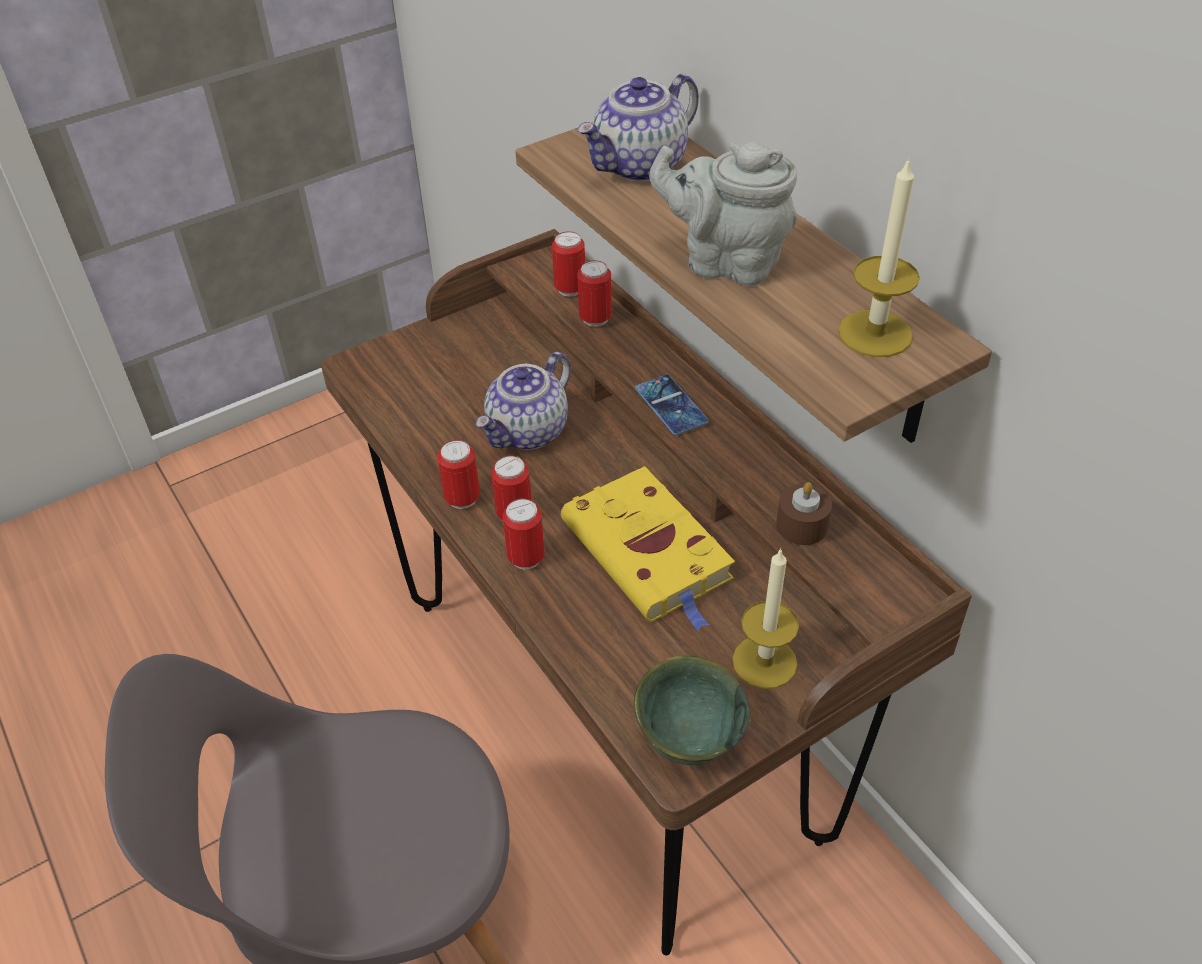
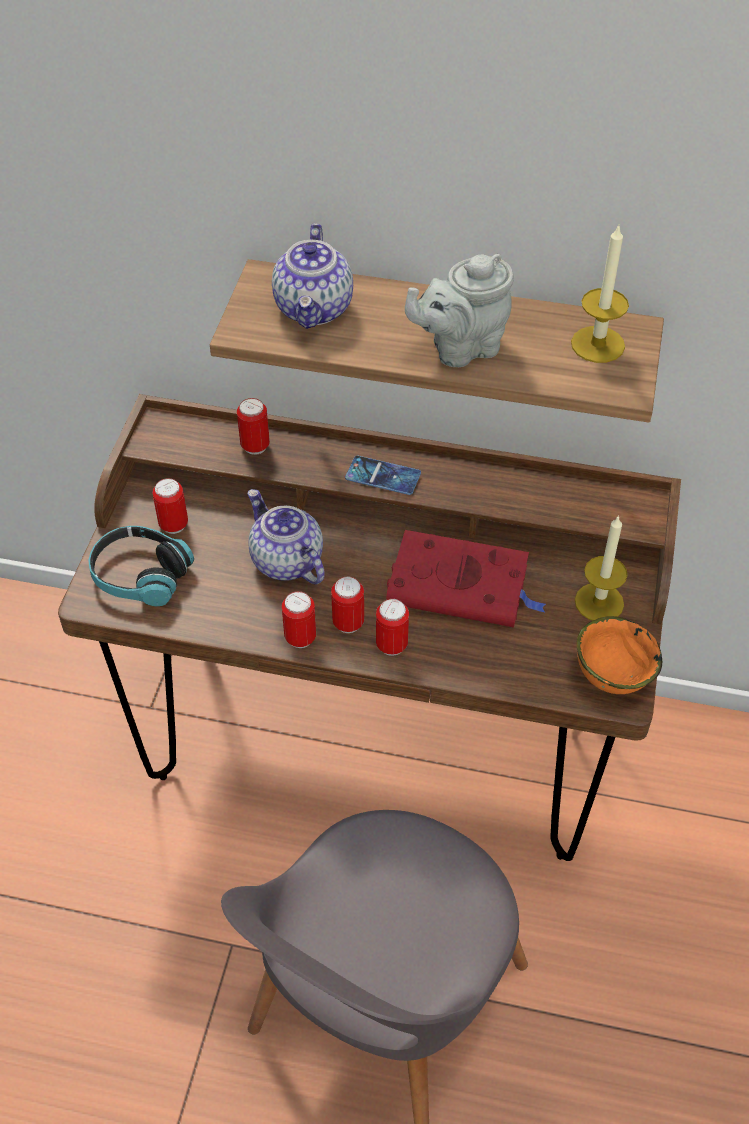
camera: 45 degrees left, 5 degrees up
(410, 371) = (141, 575): none -> headphones
(528, 432) = (285, 561): teapot -> teapot turned 150 degrees clockwise
(570, 289) = (208, 435): can -> can (173, 525)
(650, 554) = (462, 586): yellow book -> red book
(689, 737) = (610, 676): green bowl -> orange bowl
(802, 525) = (550, 501): brown candle -> none

